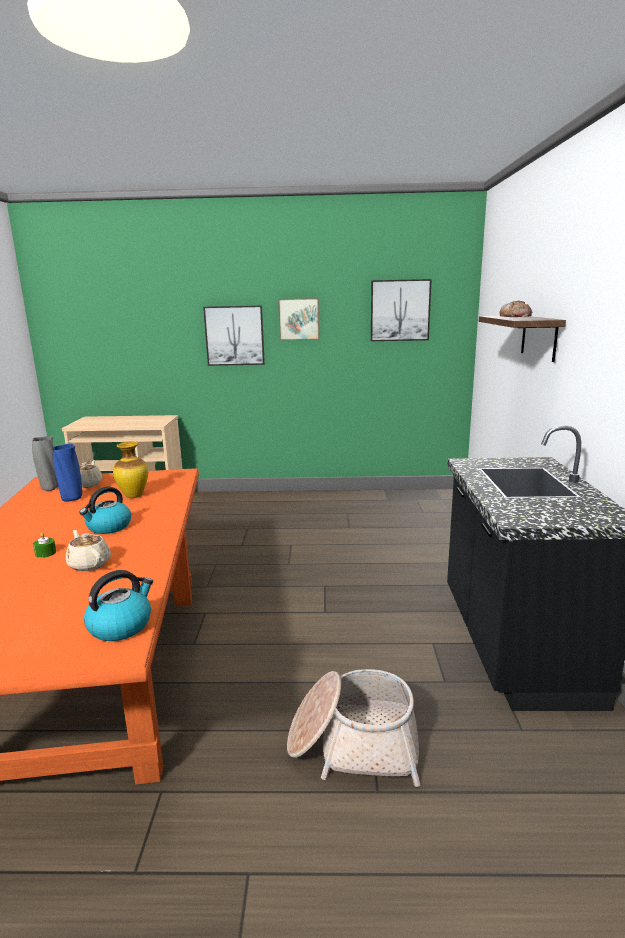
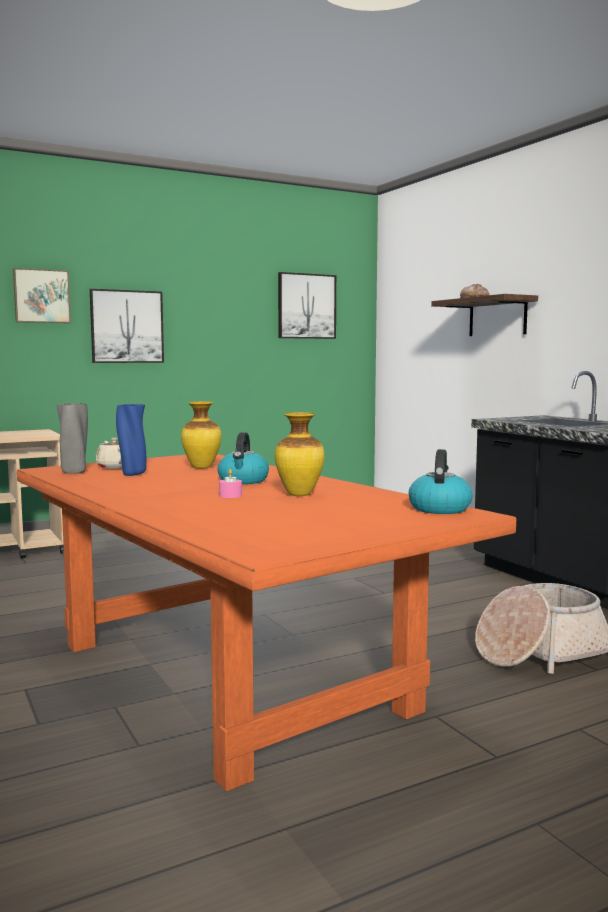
camera: 30 degrees left, 10 degrees down
(45, 553) = (230, 495): green candle -> pink candle
(89, 564) = (300, 494): beige teapot -> vase
(299, 319) = (202, 310): picture -> picture (41, 296)

